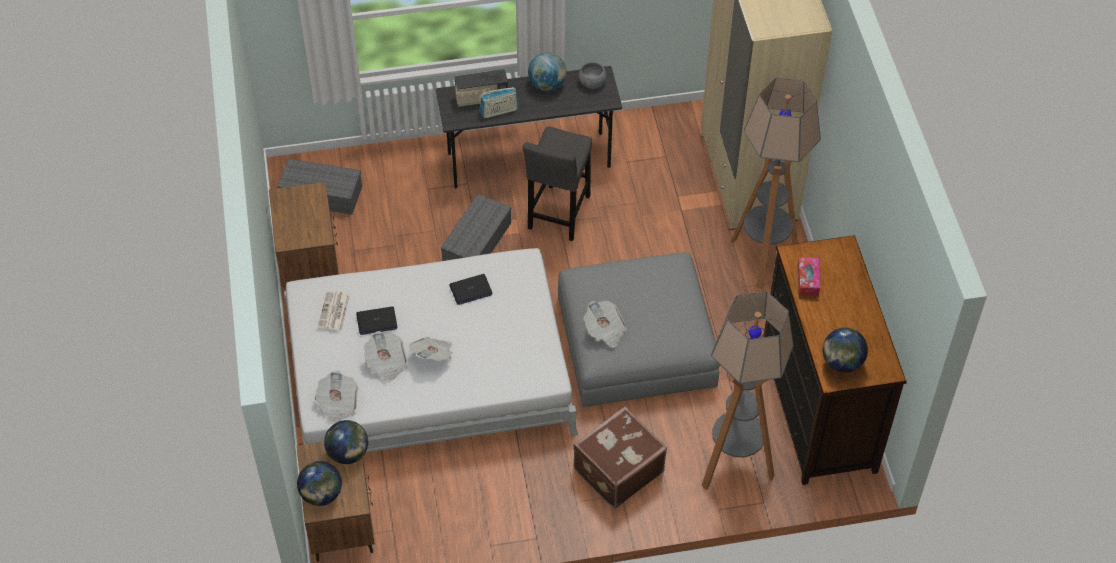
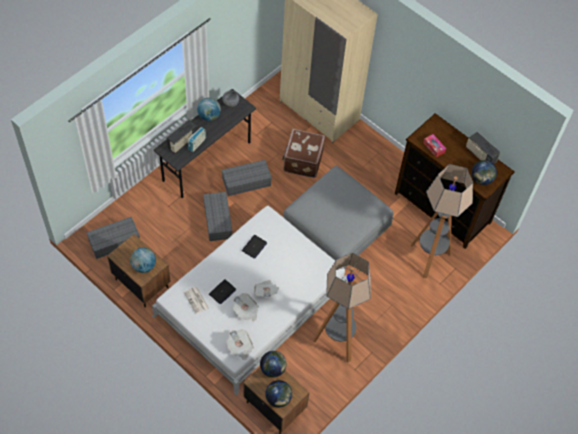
camera: 40 degrees left, 5 degrees up
(301, 228) = (144, 266): none -> globe
(558, 215) = (246, 182): grey stool -> grey storage box
(605, 331) = (335, 228): newspaper -> none
(617, 470) = (380, 294): brown suitcase -> brown suitcase (302, 161)
(762, 258) = (359, 148): floor lamp -> floor lamp (337, 341)
(871, 329) = (480, 155): none -> radio

